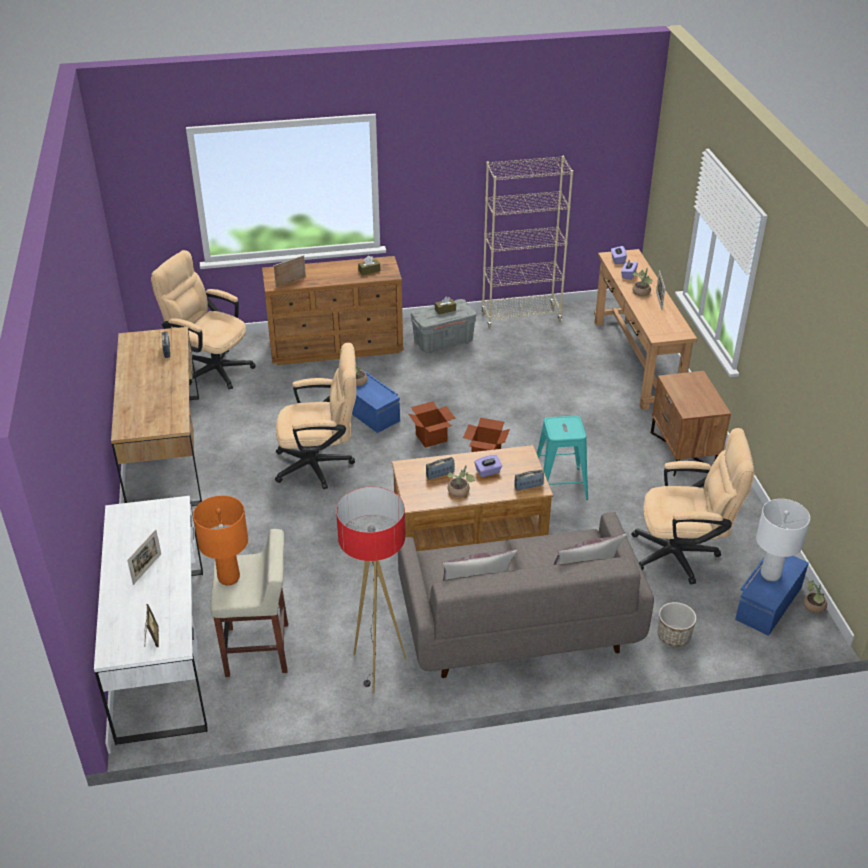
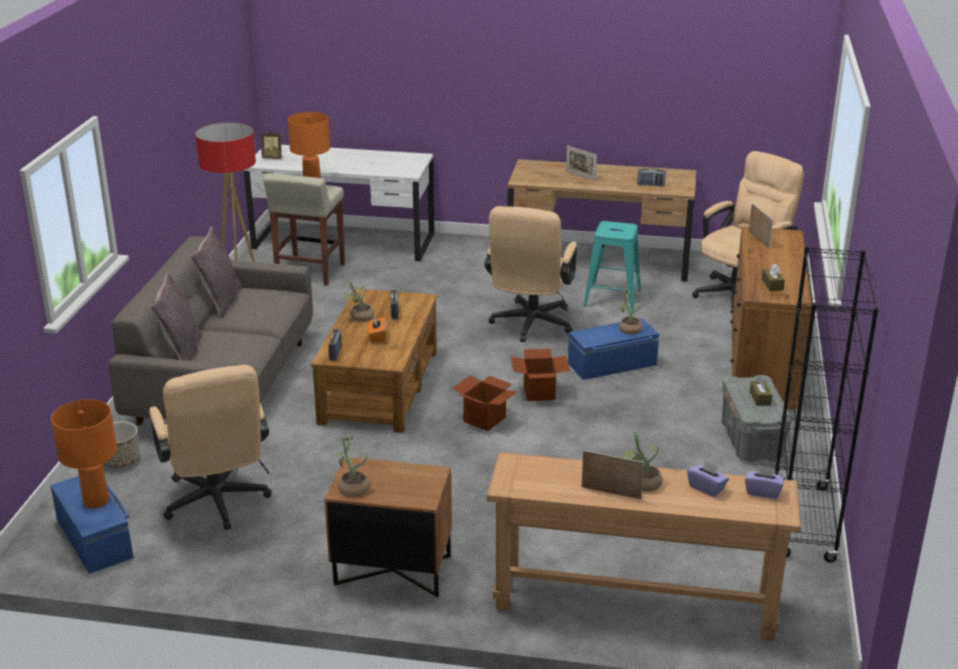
camera: 110 degrees right, 10 degrees down
(147, 569) = (345, 161): picture frame -> picture frame (580, 176)
(488, 472) = (377, 337): purple tissue box -> orange tissue box
(521, 317) = (803, 522): beige bookcase -> black bookcase
(559, 485) = (397, 455): turquoise stool -> turquoise stool (612, 298)
(683, 554) = (217, 505): beige office chair -> beige office chair turned 45 degrees counterclockwise
(770, 574) = (96, 501): white table lamp -> orange table lamp
(813, 608) = (54, 568): potted plant -> potted plant (352, 487)

